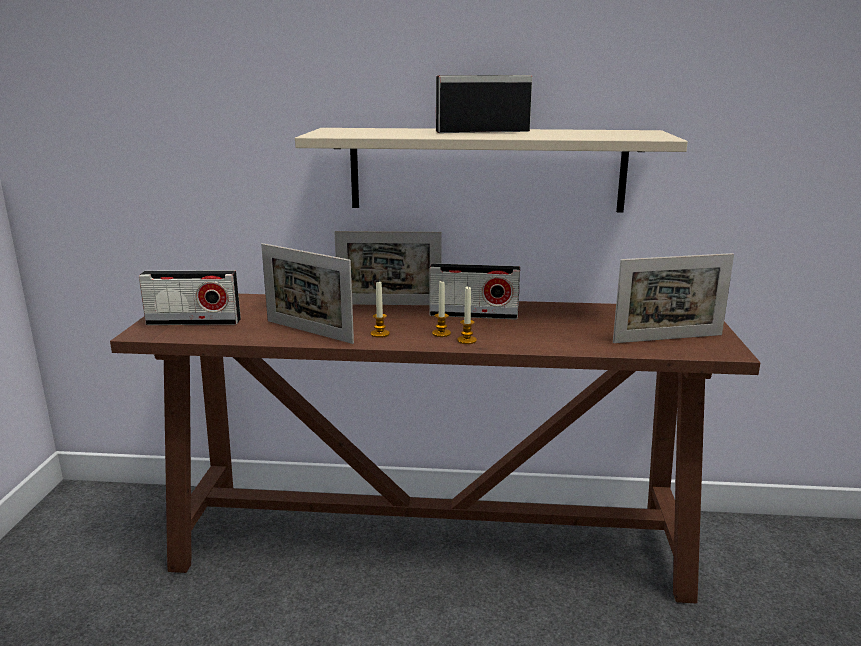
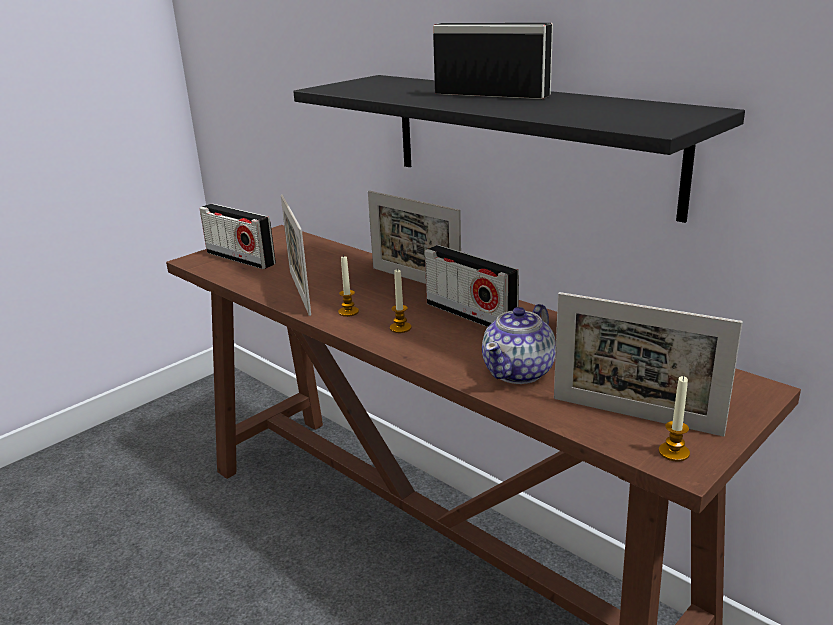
camera: 40 degrees right, 5 degrees up
(467, 340) = (408, 344): candle -> candle (674, 452)
(486, 170) = (527, 140): beige shelf -> black shelf
(567, 336) = (519, 372): none -> teapot

